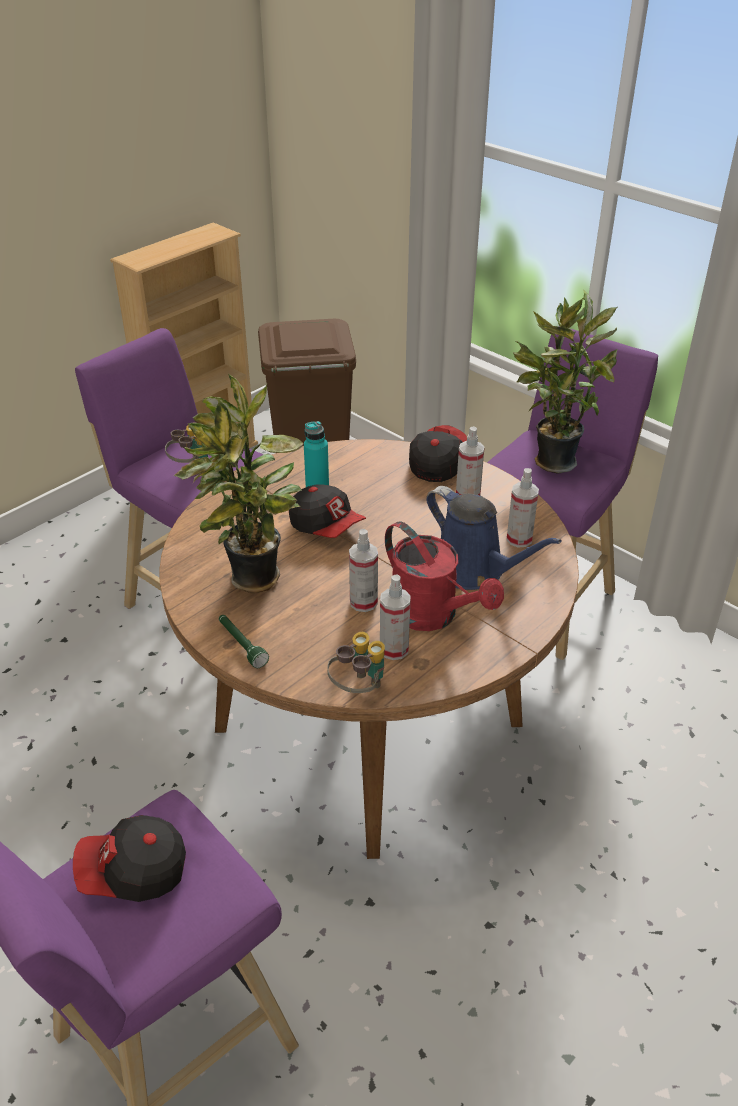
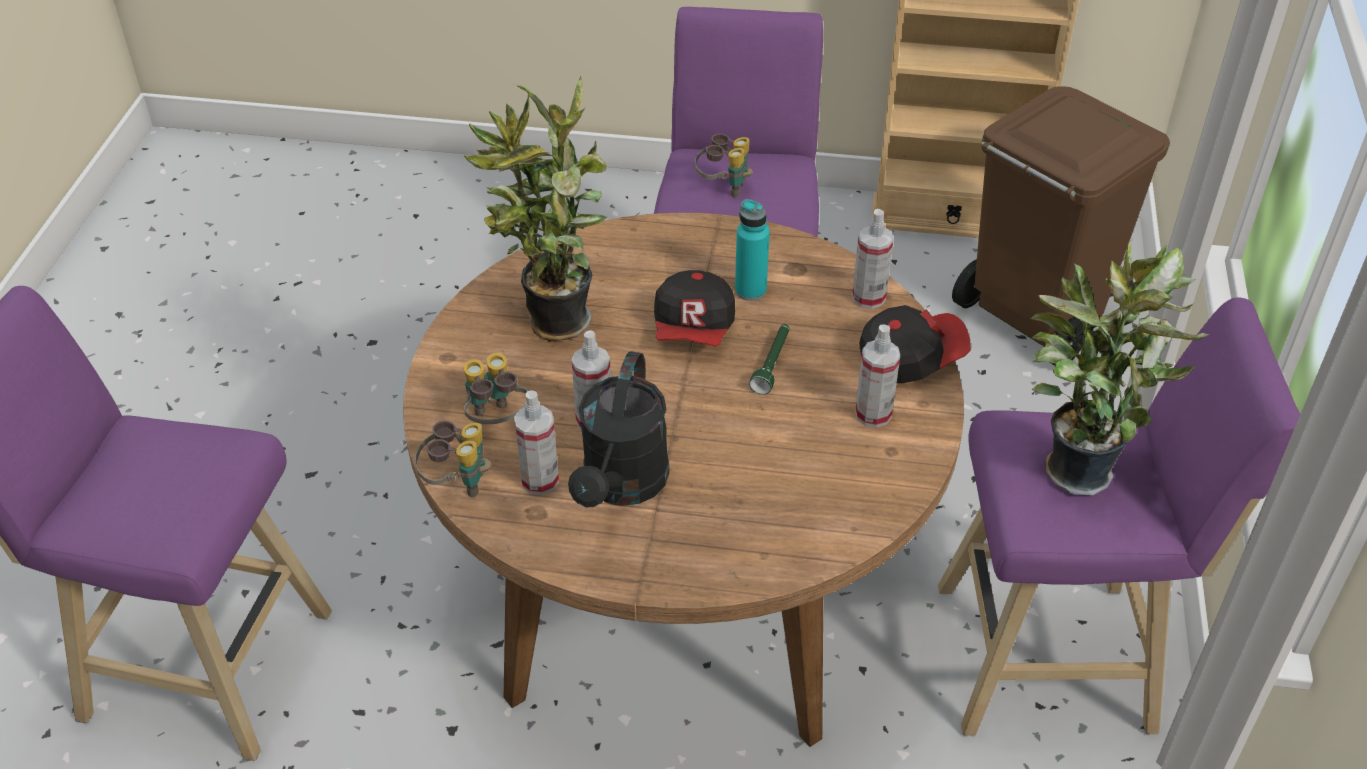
camera: 55 degrees right, 5 degrees up
(133, 872) = (156, 461): cap -> none
(241, 645) = (452, 366): green flashlight -> green flashlight (772, 364)
(318, 646) = (496, 421): none -> binoculars
(433, 615) = (622, 486): red watering can -> black watering can
(474, 570) = (734, 484): blue watering can -> none
(519, 539) = (834, 498): spray bottle -> spray bottle (868, 297)

